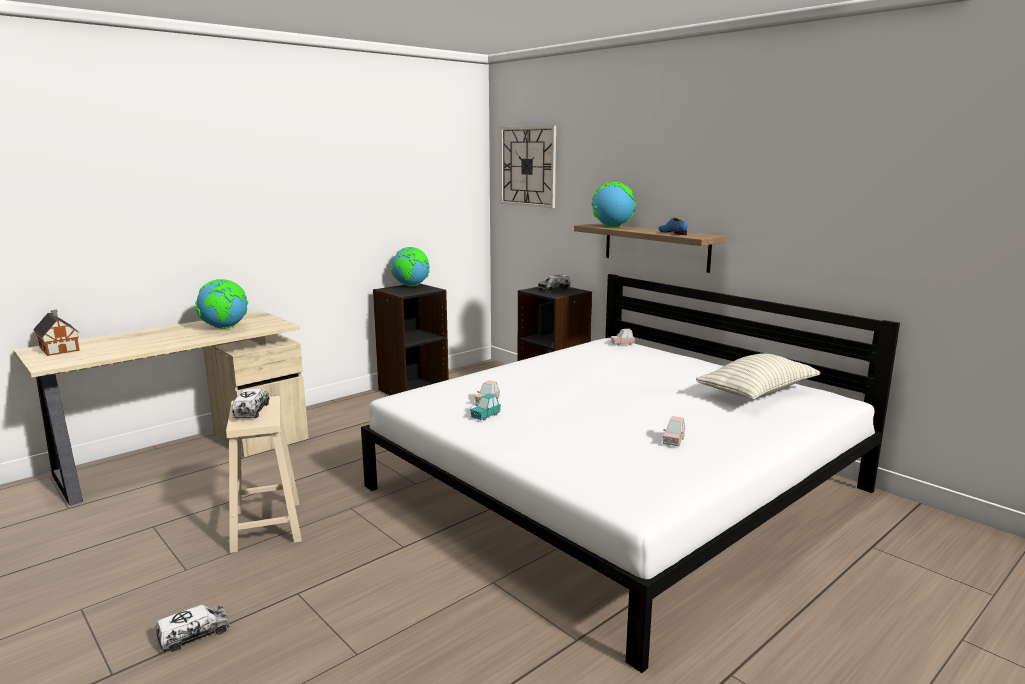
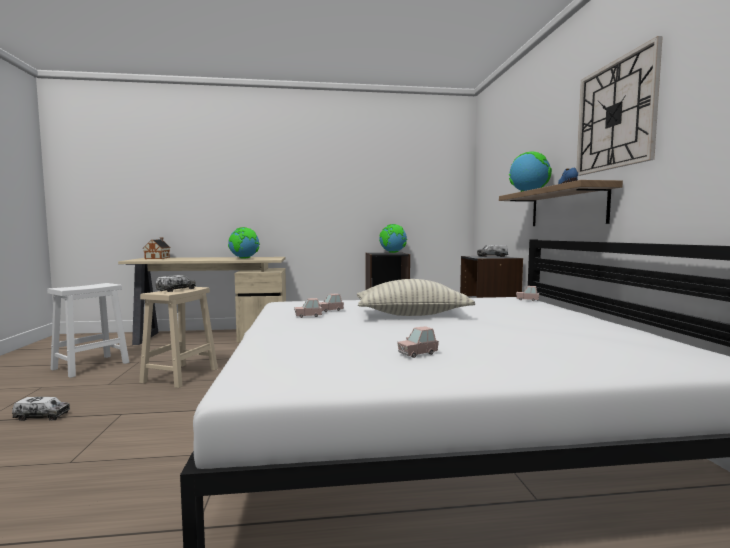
camera: 35 degrees right, 10 degrees down
(84, 555) = (92, 365): none -> white stool
(485, 416) = (308, 316): turquoise toy car -> pink toy car
(528, 166) = (491, 163): wall clock -> wall clock (615, 115)
(757, 393) = (605, 340): pillow -> pillow (411, 314)

